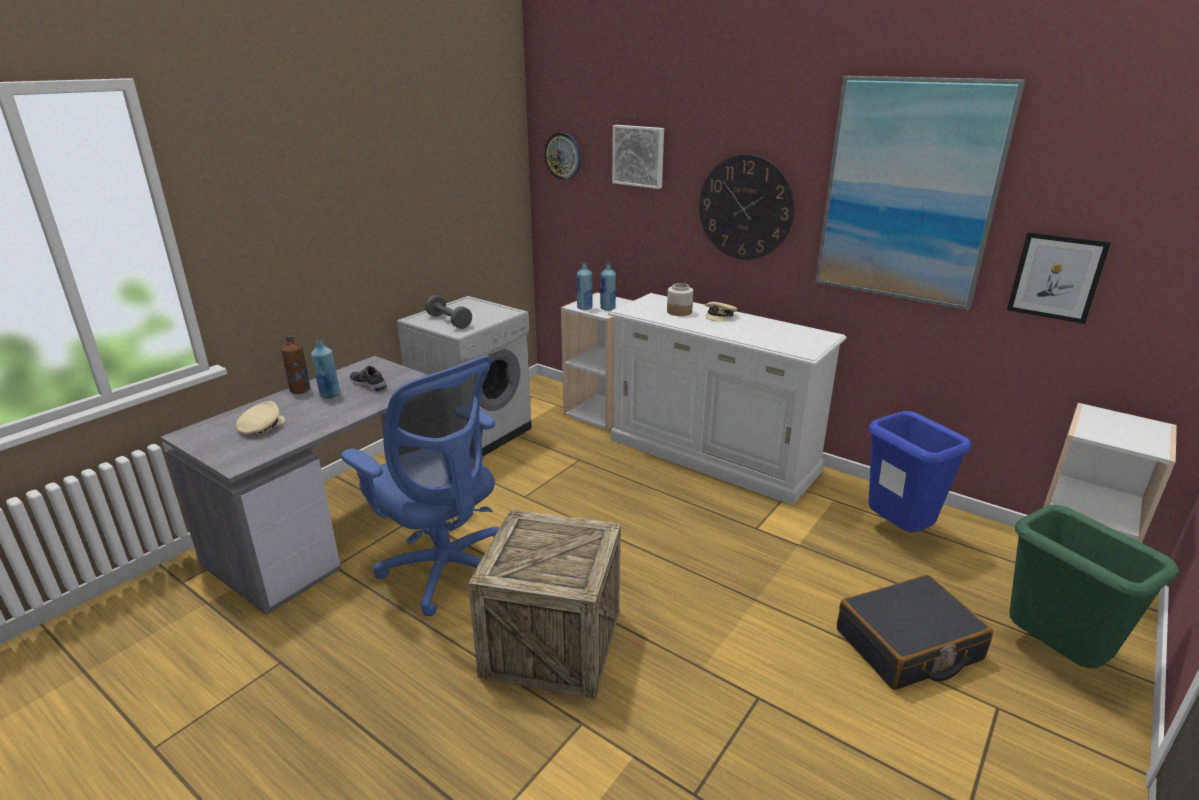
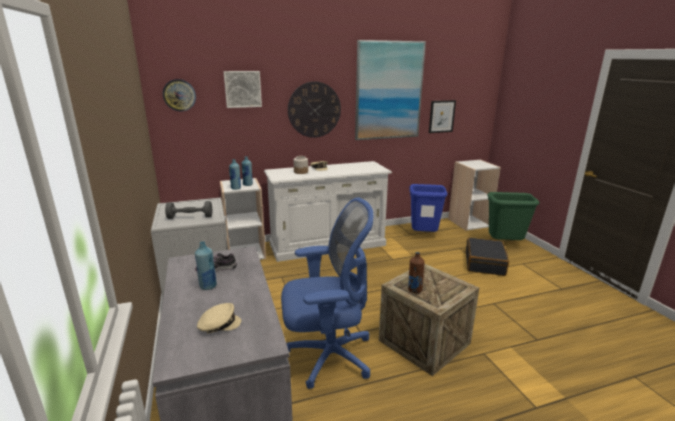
camera: 55 degrees left, 5 degrees down
(261, 427) = (218, 324): beige cap -> beige cap turned 105 degrees clockwise
(300, 390) = (178, 296): brown bottle -> brown bottle (414, 290)

